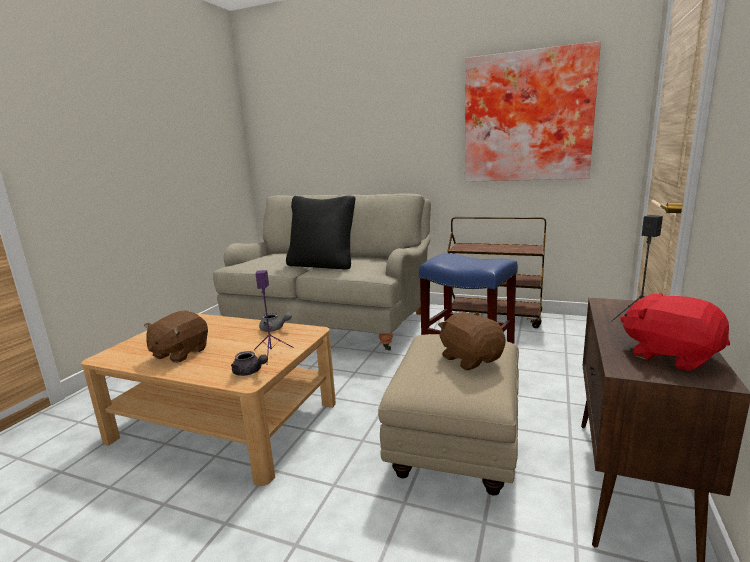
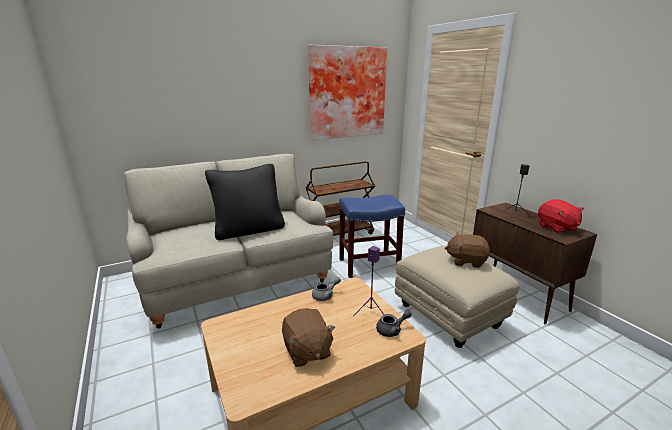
camera: 50 degrees left, 5 degrees up
(670, 355) = (556, 227): red plush toy -> red plush toy turned 105 degrees counterclockwise

